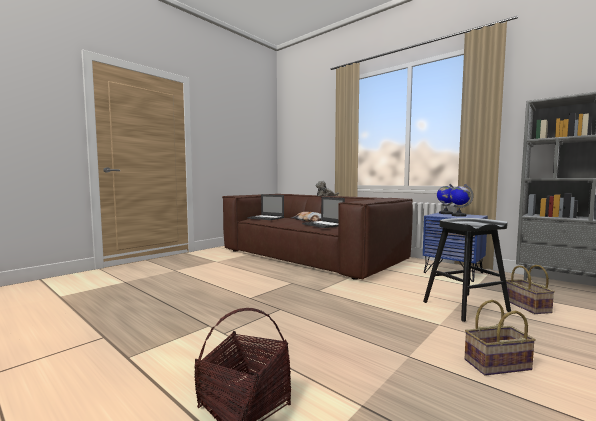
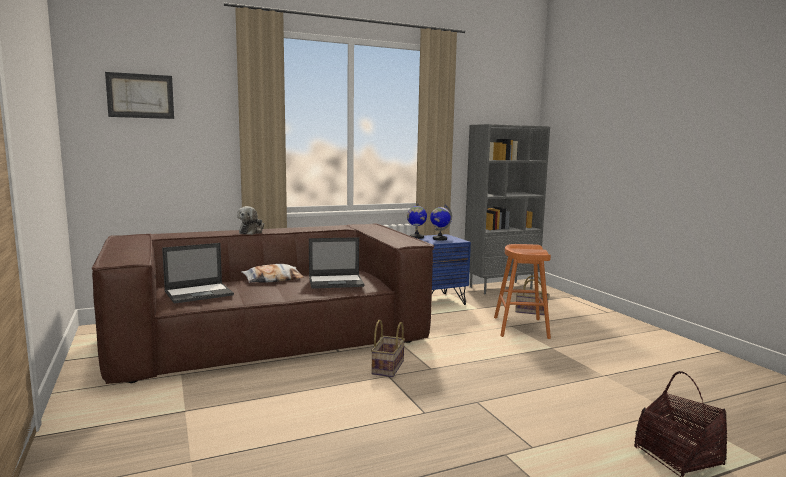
camera: 65 degrees left, 5 degrees up
(301, 127) = (140, 96): none -> picture
(465, 307) = (520, 327): black stool -> orange stool
(497, 365) = (621, 355): basket -> basket (388, 368)

